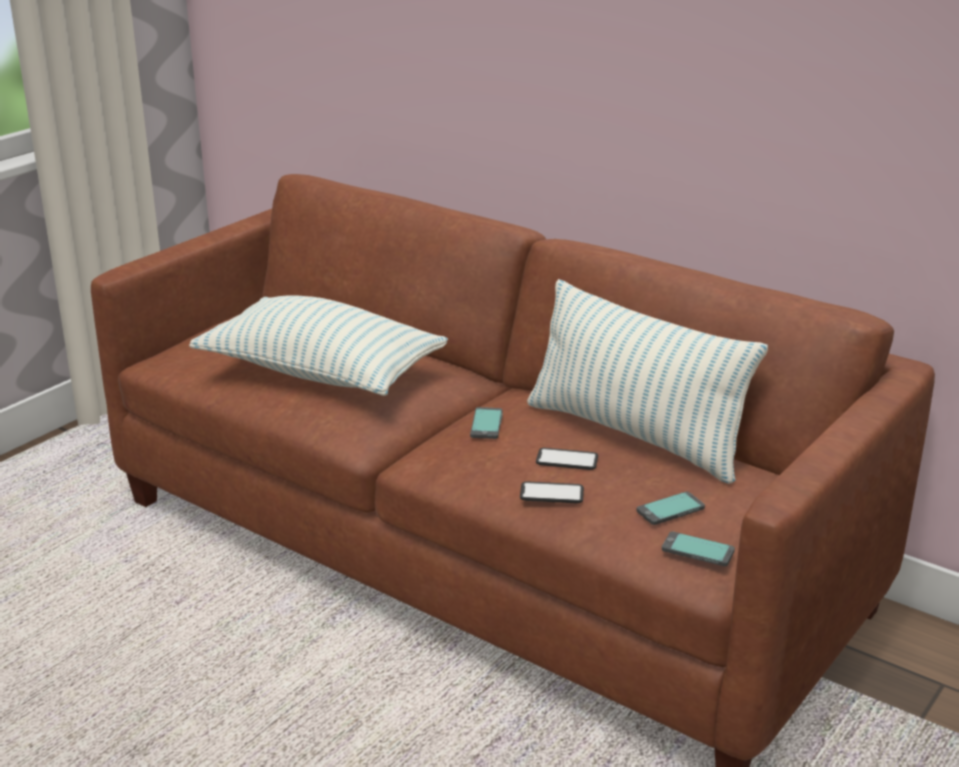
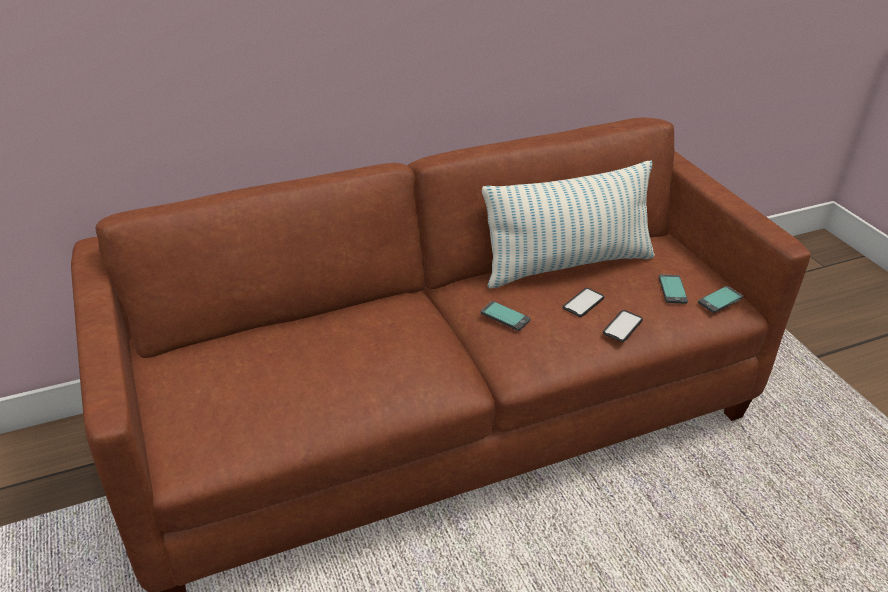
camera: 60 degrees left, 10 degrees up
(321, 373) = (349, 366): pillow -> none

